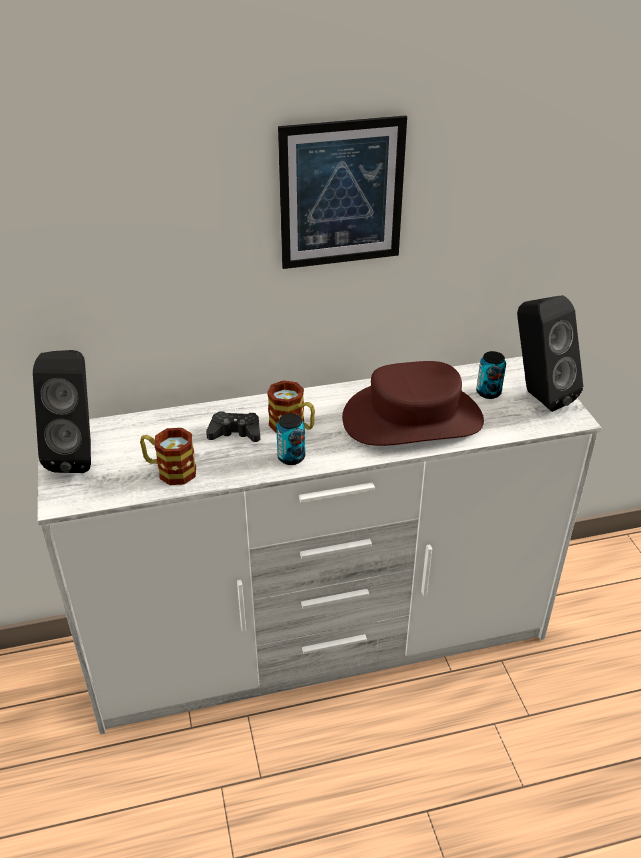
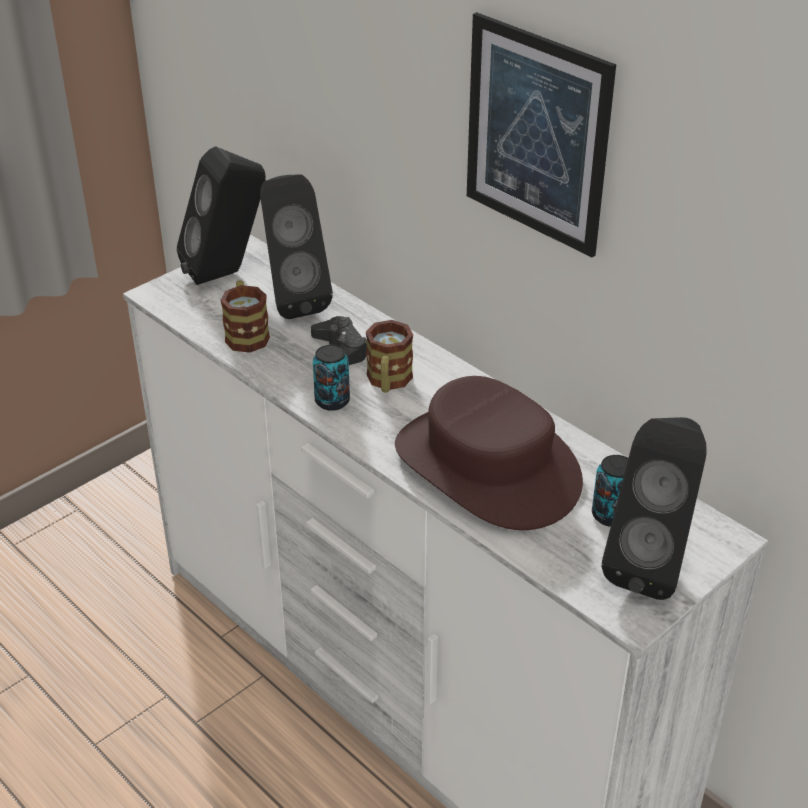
camera: 60 degrees right, 0 degrees up
(152, 435) = (292, 300): none -> black speaker

